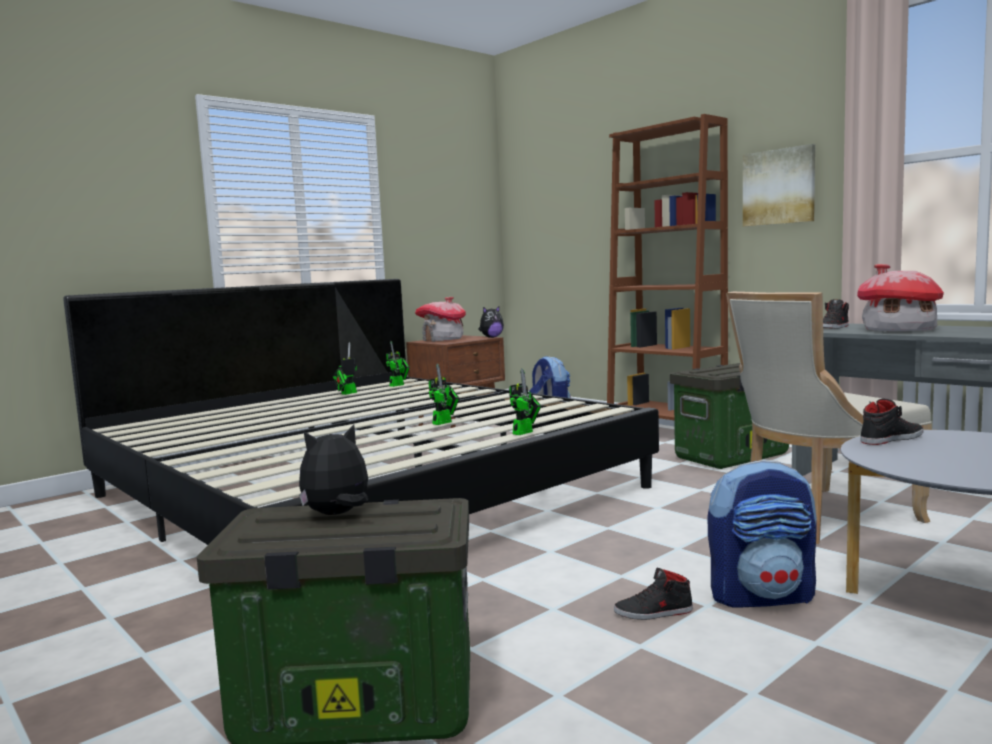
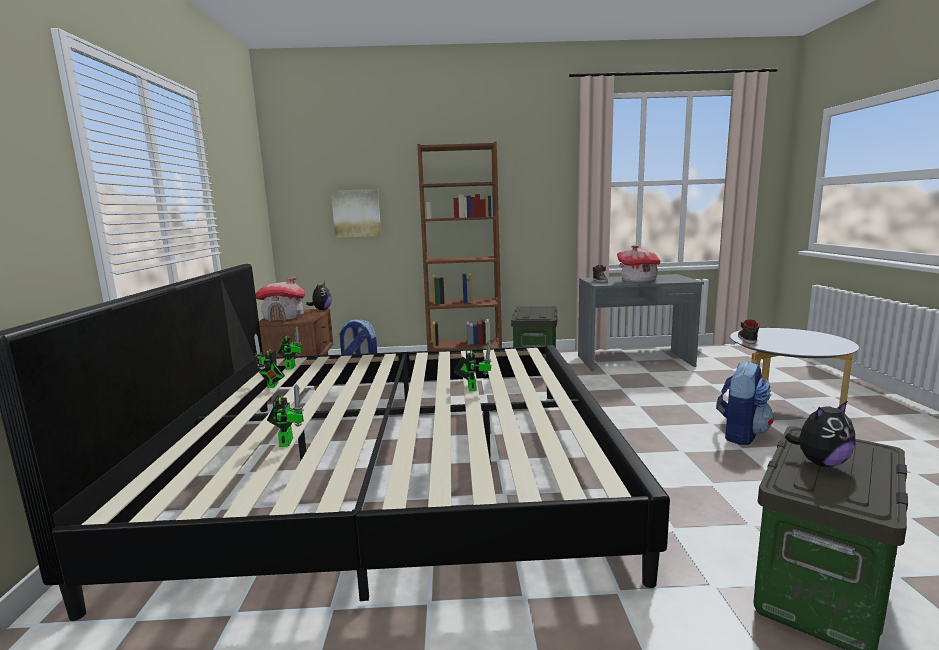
camera: 50 degrees left, 5 degrees up
(337, 514) = (820, 462): plush toy -> plush toy turned 120 degrees counterclockwise
(525, 432) = (550, 379): toy robot -> toy robot (287, 441)
(654, 612) = (740, 462): black shoe -> none
(779, 187) = (529, 194): picture -> picture (356, 213)
(820, 518) = (655, 388): beige chair -> none

